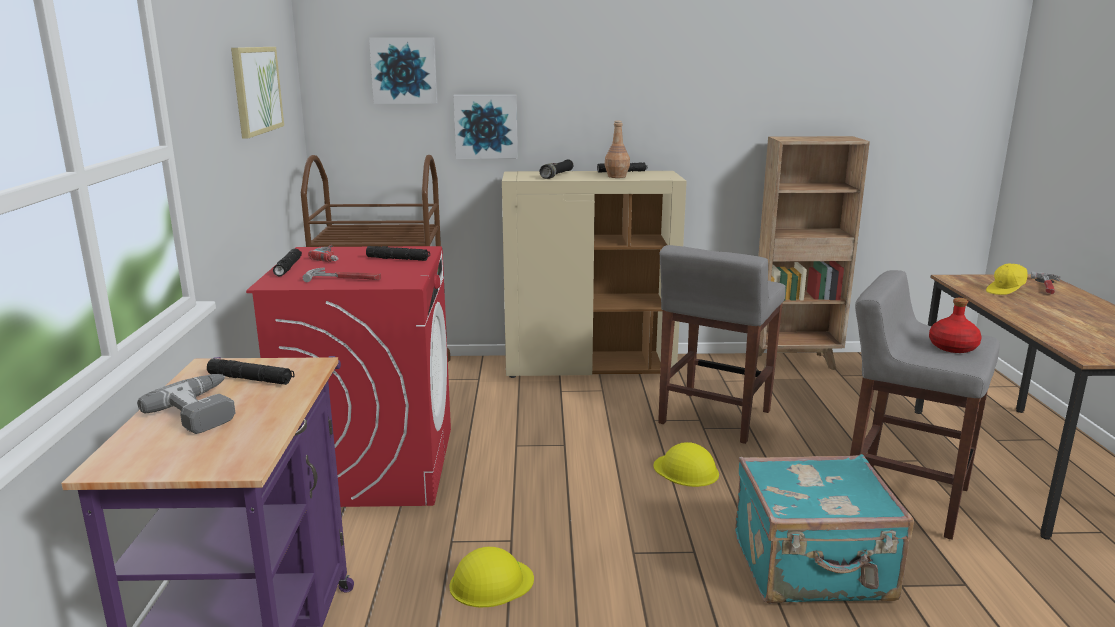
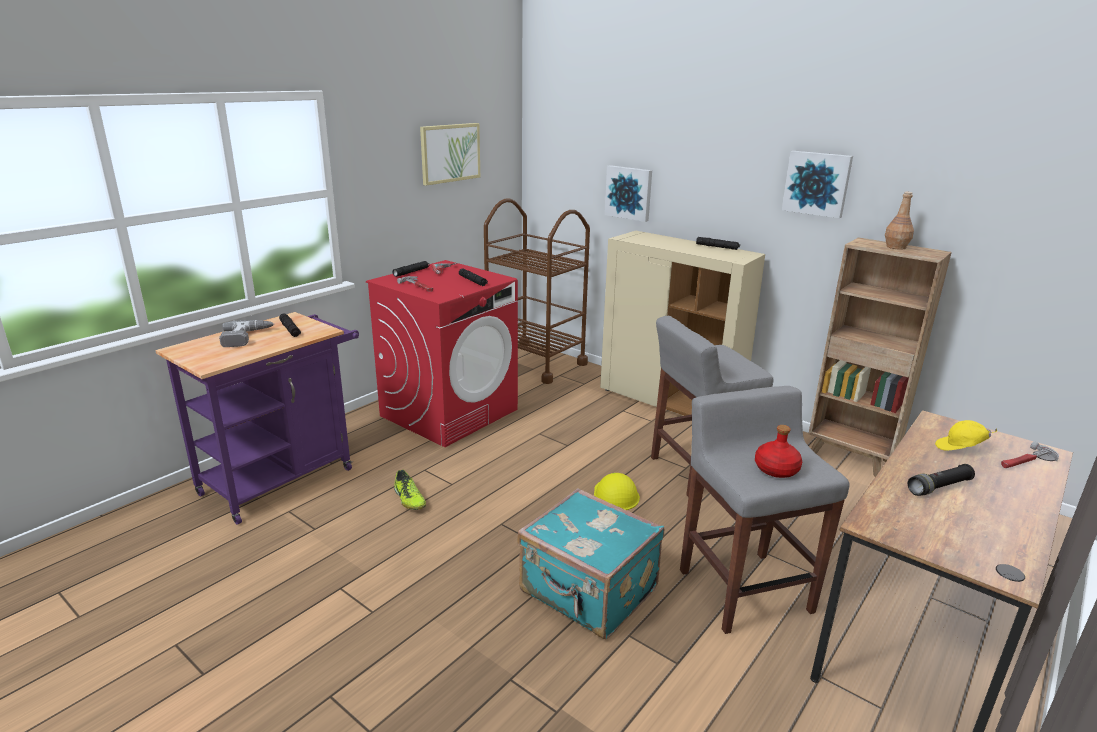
camera: 40 degrees right, 5 degrees up
(404, 70) = (581, 143): picture -> picture (817, 183)
(491, 582) = (409, 499): yellow hard hat -> shoe
(557, 175) = (659, 241): black flashlight -> black flashlight (939, 487)
(617, 176) = (699, 250): brown bottle -> brown bottle (896, 247)

